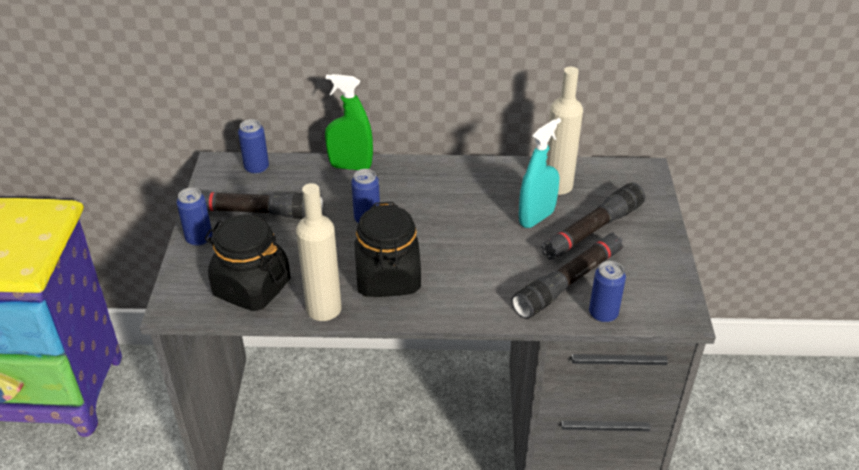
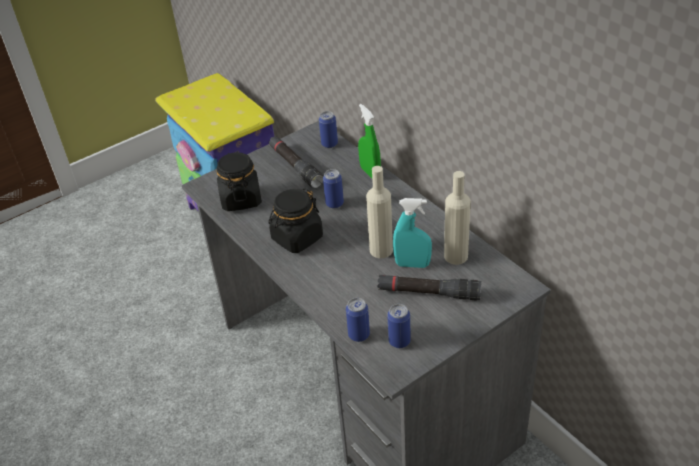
camera: 55 degrees right, 0 degrees up
(199, 238) = (256, 162): can -> can (399, 341)
(323, 308) = (251, 230): beige bottle -> beige bottle (381, 250)
(569, 282) = (370, 307): black flashlight -> none

